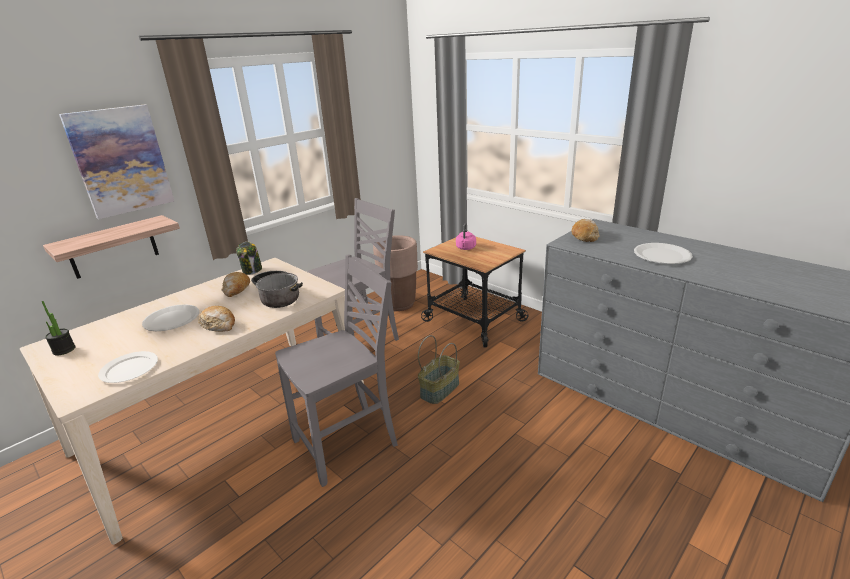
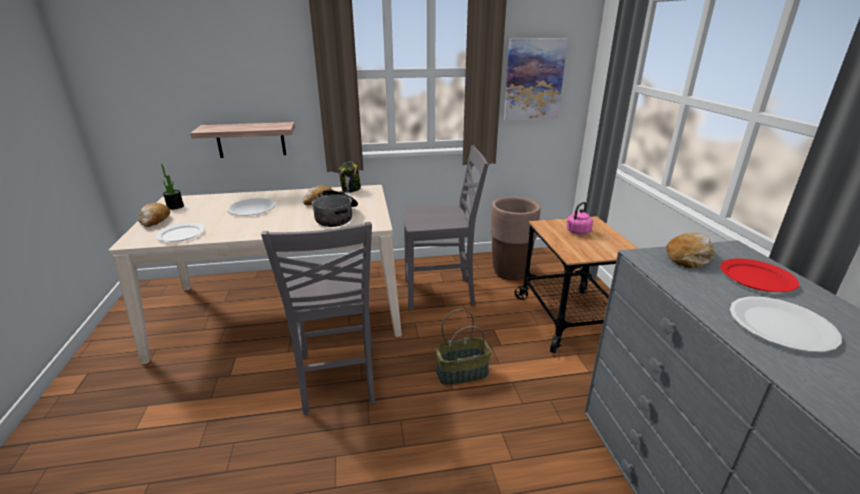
camera: 35 degrees right, 0 degrees up
(120, 161) = (267, 68): picture -> picture (533, 80)
(219, 325) = (269, 224): bread -> bread (155, 220)
(348, 444) = (337, 379): grey chair -> grey chair turned 75 degrees clockwise
(625, 236) = (756, 278): none -> red plate

